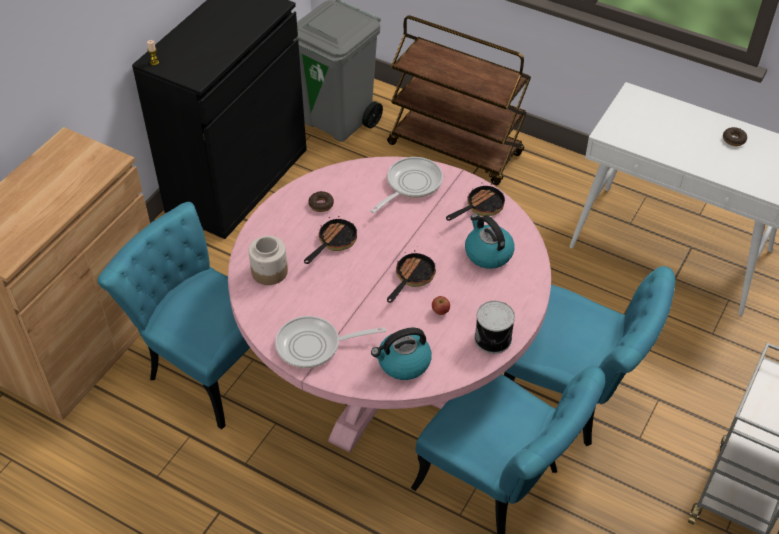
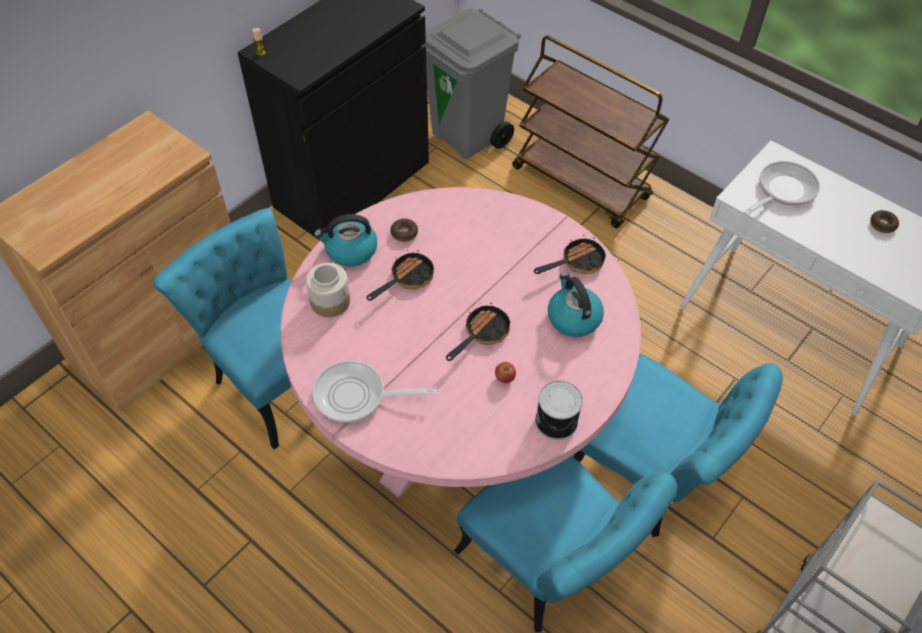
camera: 10 degrees right, 5 degrees up
(403, 363) = (449, 433): kettle -> kettle (350, 251)
(410, 185) = (506, 225): frying pan -> frying pan (782, 190)

